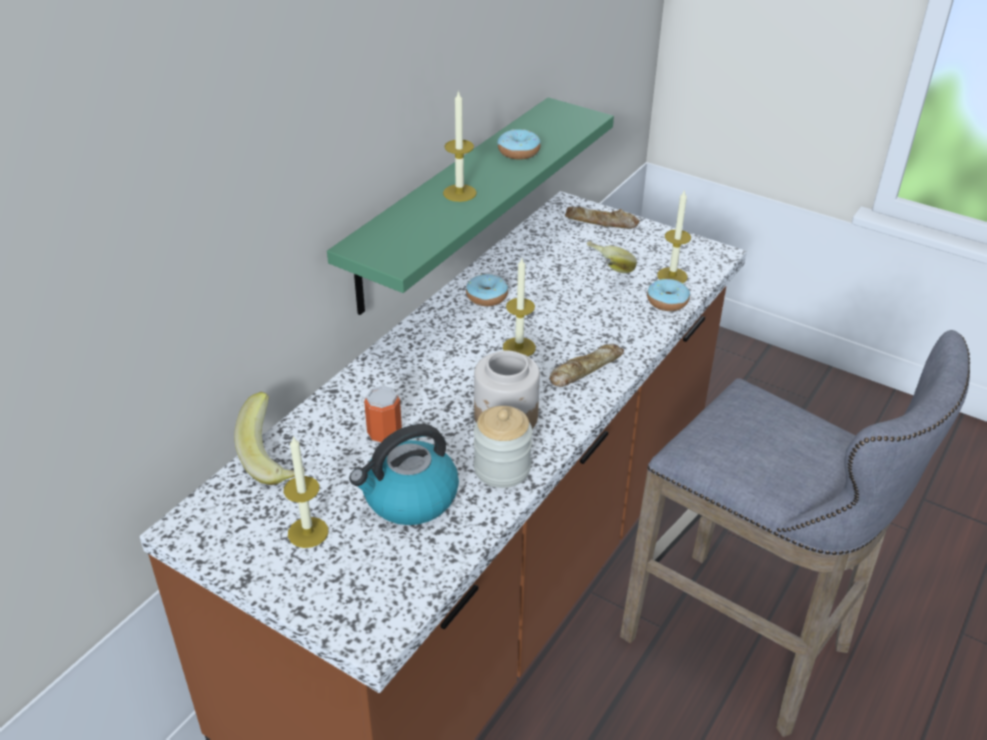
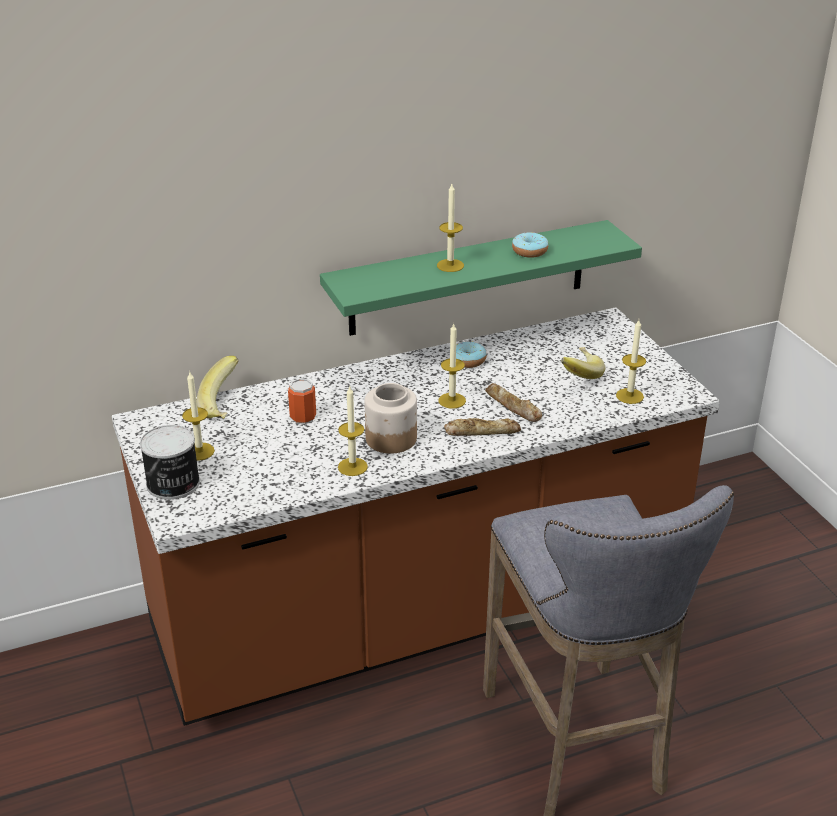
camera: 35 degrees right, 5 degrees down
(320, 591) = (173, 484): none -> can
(409, 498) = (276, 459): kettle -> none
(502, 469) = (352, 467): jar -> candle
(601, 223) = (620, 340): bread -> bread (512, 407)
(667, 302) = (602, 412): donut -> none

